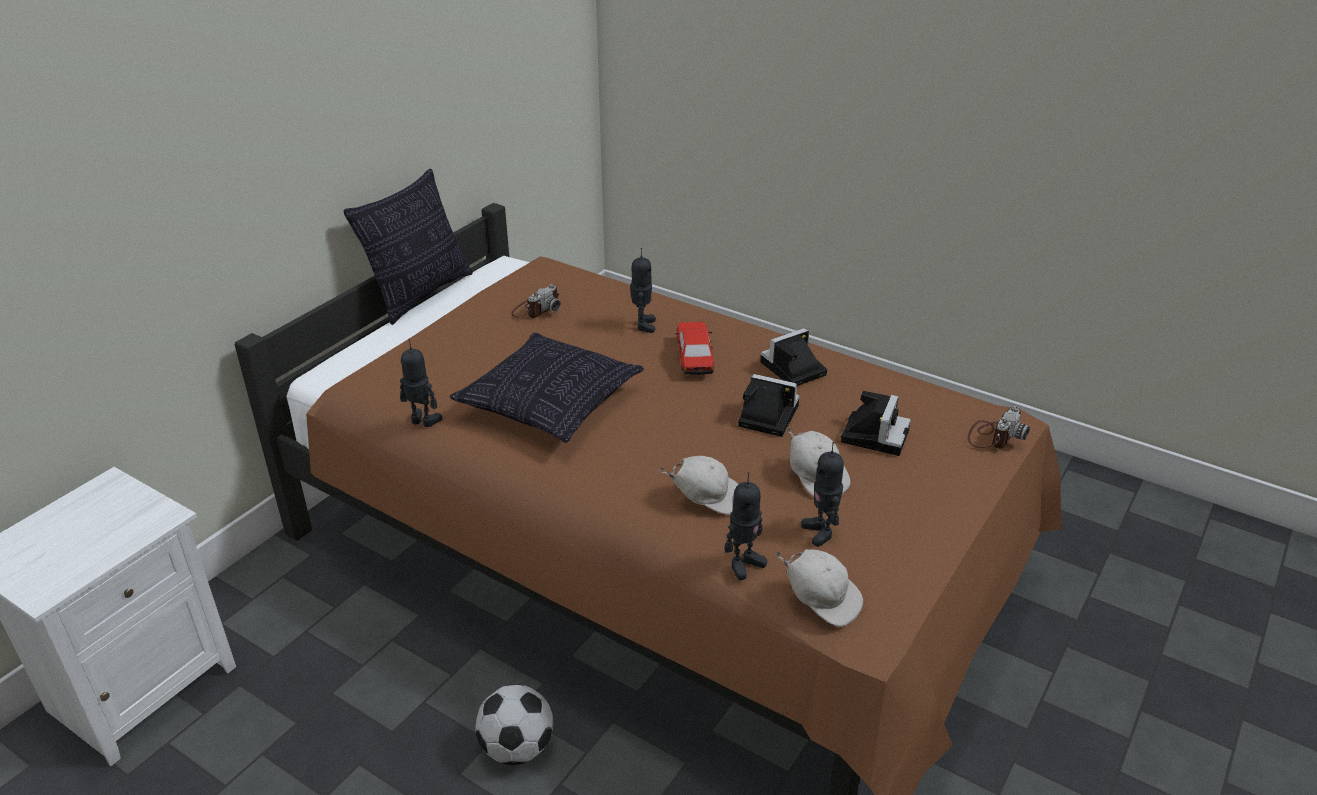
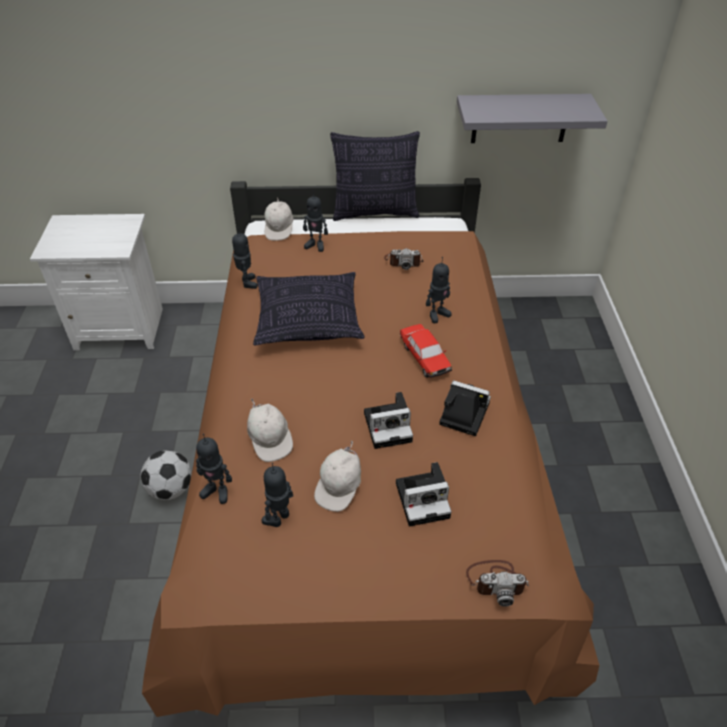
camera: 55 degrees right, 10 degrees up
(425, 350) = (316, 245): none -> toy robot
(508, 115) = (520, 118): none -> grey shelf
(694, 357) = (424, 357): toy car -> toy car turned 105 degrees clockwise
(765, 415) = (389, 426): camera -> camera turned 90 degrees clockwise
(821, 599) = (207, 550): white cap -> white cap (279, 229)

